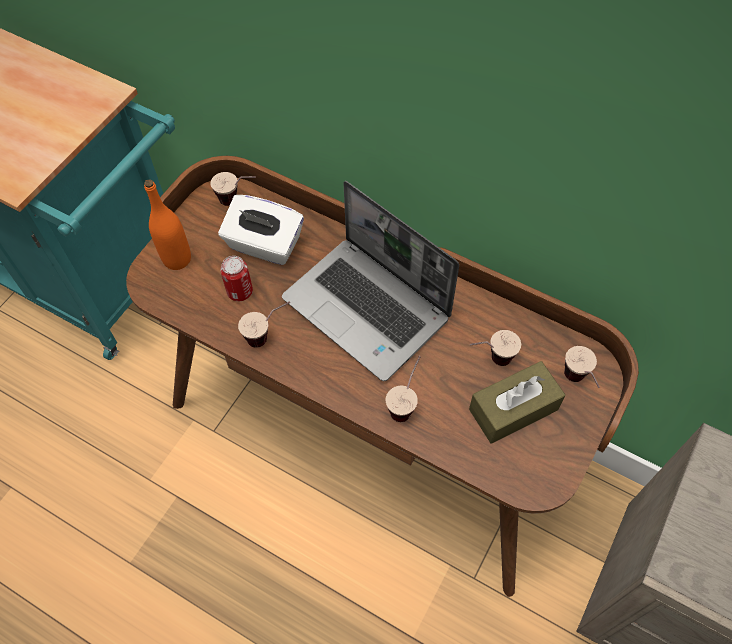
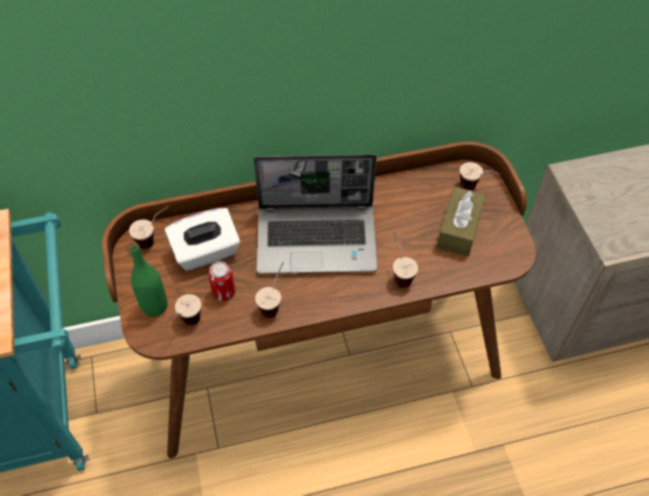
camera: 45 degrees left, 5 degrees down
(177, 259) = (154, 306): orange bottle -> green bottle
(490, 360) = (418, 213): cup -> cup (185, 326)

